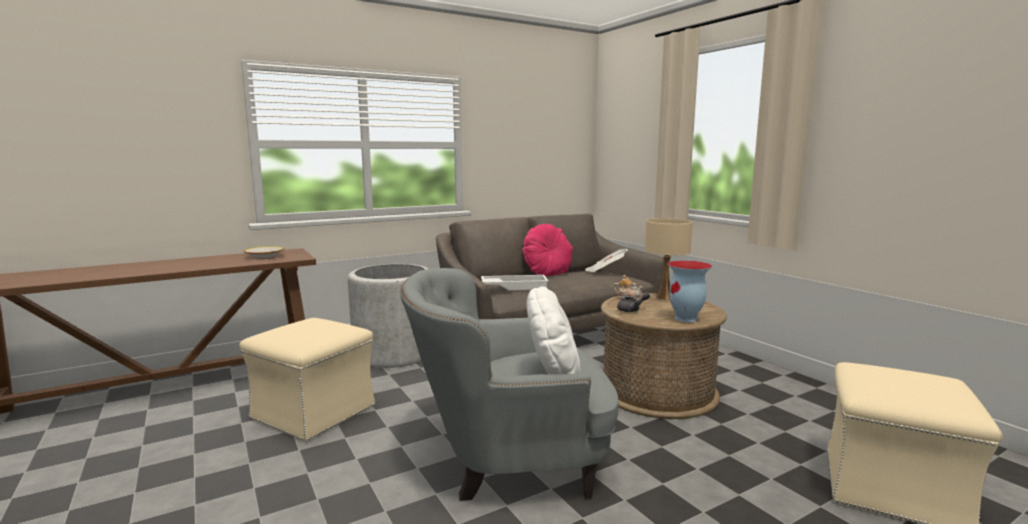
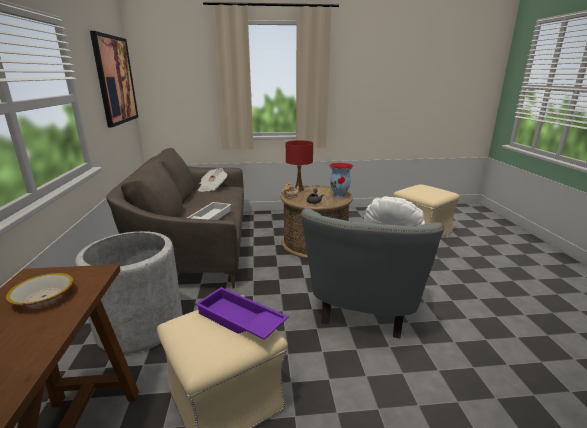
camera: 65 degrees left, 10 degrees up
(318, 333) = (239, 320): none -> purple tray
(547, 275) = (190, 203): pink pillow -> none
(549, 133) = (115, 80): none -> picture
(664, 297) = (299, 190): beige table lamp -> red table lamp

